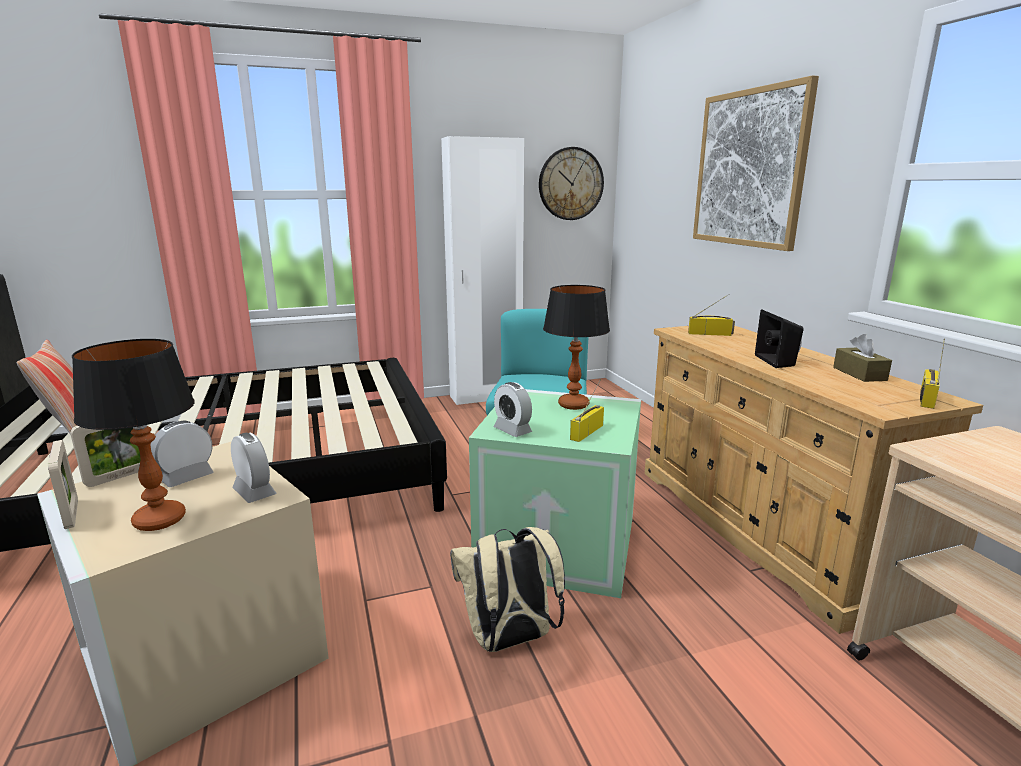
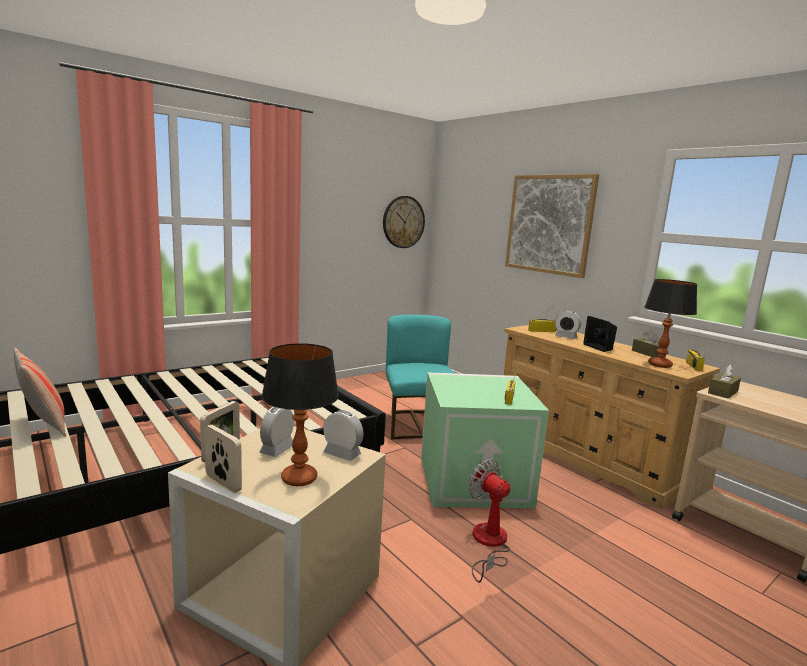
camera: 20 degrees left, 5 degrees down
(486, 397) = (344, 383): white wardrobe -> none
(509, 641) = (488, 544): beige backpack -> fan
(512, 430) = (463, 400): alarm clock -> alarm clock (565, 337)
(573, 405) = (482, 382): table lamp -> table lamp (660, 365)
(947, 450) = (723, 392): none -> brown tissue box

